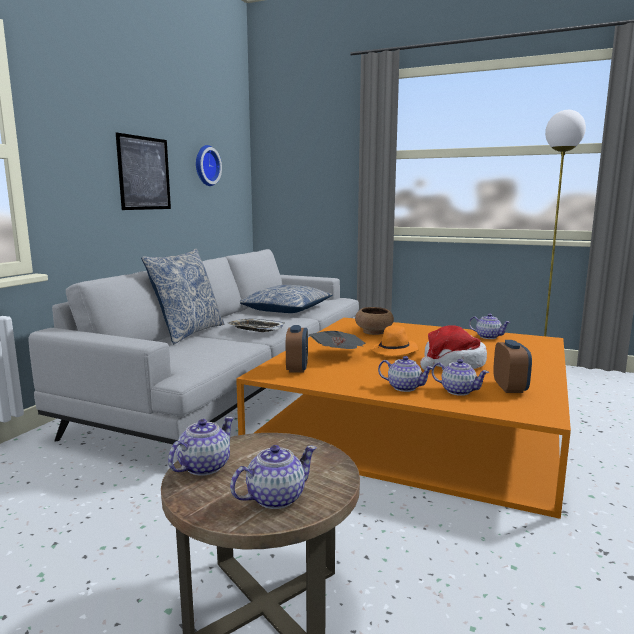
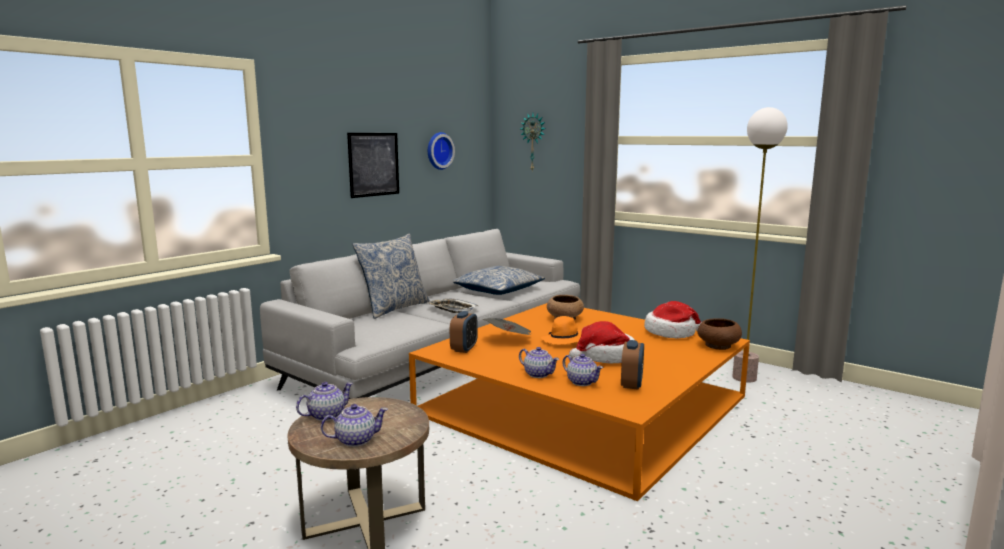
camera: 15 degrees right, 0 degrees up
(299, 160) = (534, 142): none -> wall clock
(488, 337) = (671, 332): teapot -> hat
(543, 345) = (718, 346): none -> brown bowl

